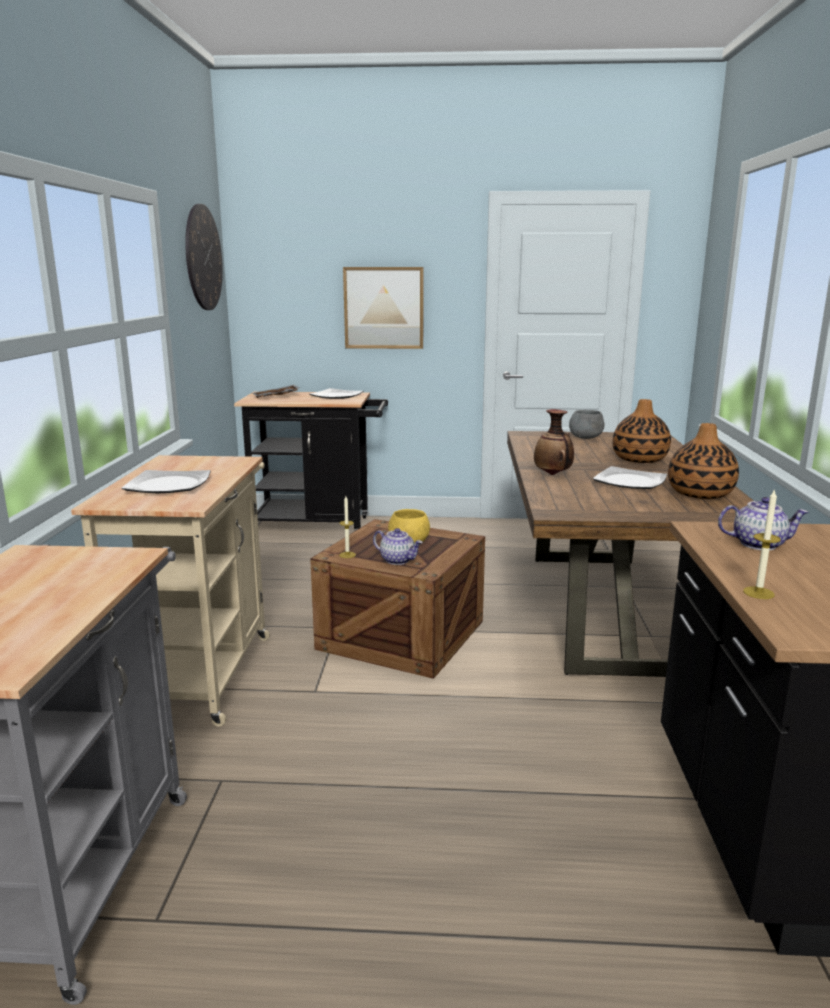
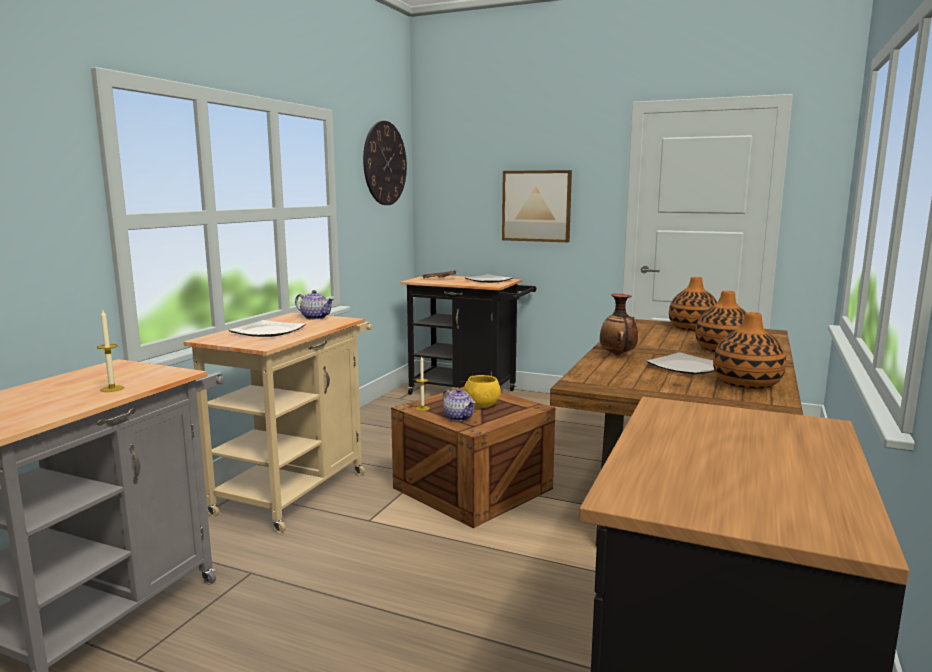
camera: 20 degrees right, 5 degrees down
(586, 438) = (692, 328): grey bowl -> vase
(758, 544) = (701, 424): teapot -> teapot (315, 317)
(758, 593) = (634, 462): candle -> candle (112, 389)

